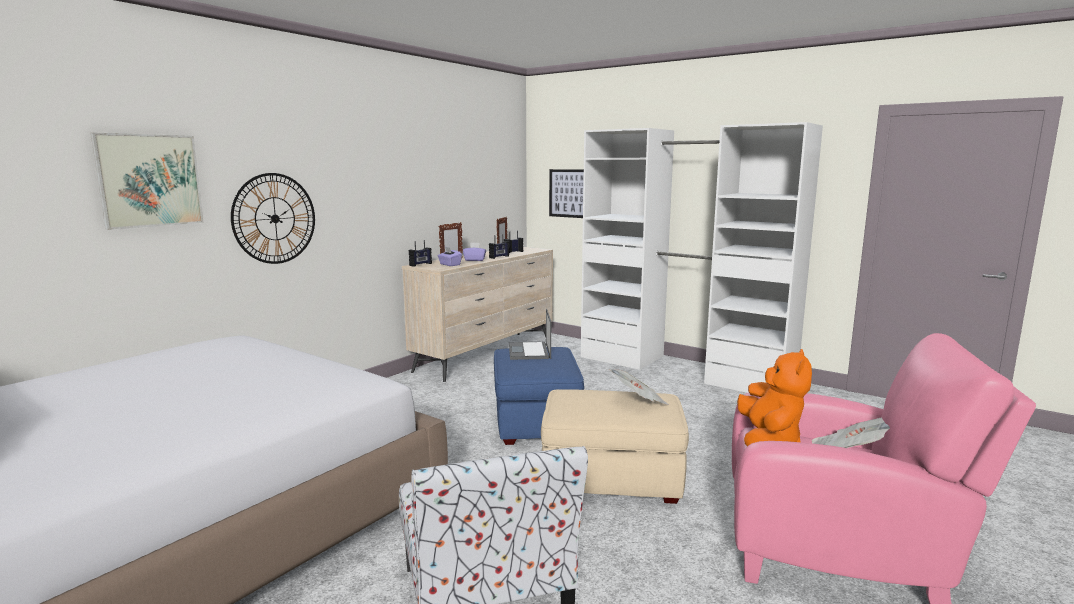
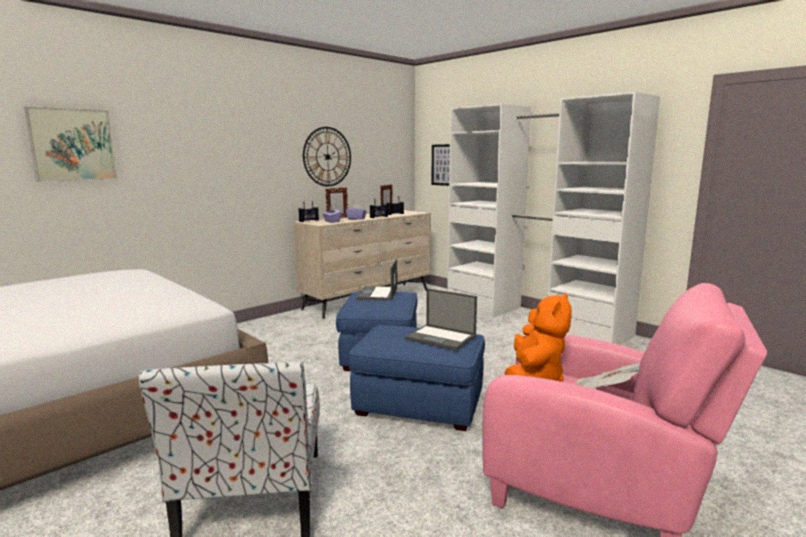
camera: 10 degrees right, 0 degrees up
(275, 218) = (179, 178): wall clock -> wall clock (327, 156)
(612, 479) = (419, 405): beige ottoman -> blue ottoman
(638, 401) = (441, 338): newspaper -> laptop

